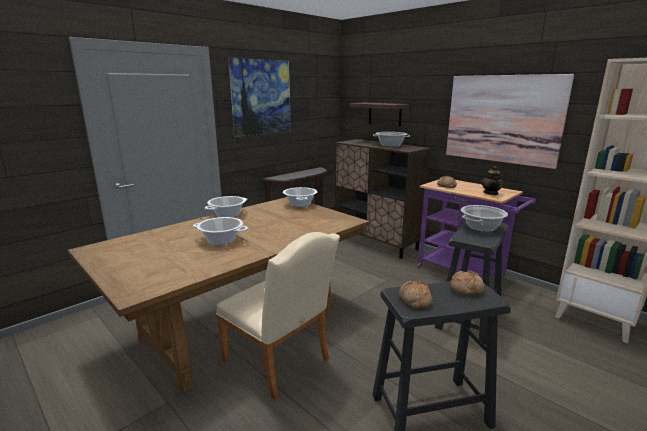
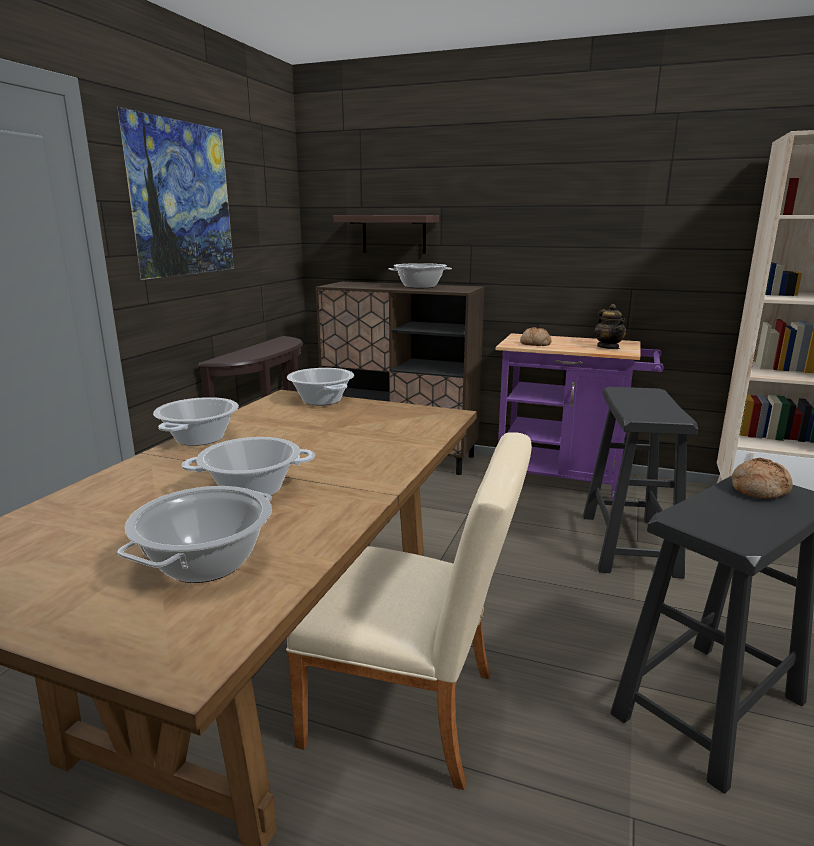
camera: 25 degrees left, 0 degrees up
(414, 300) = (724, 524): bread -> none
(481, 228) = (641, 398): cooking pot -> cooking pot (206, 563)
(502, 119) = (602, 233): picture -> none

